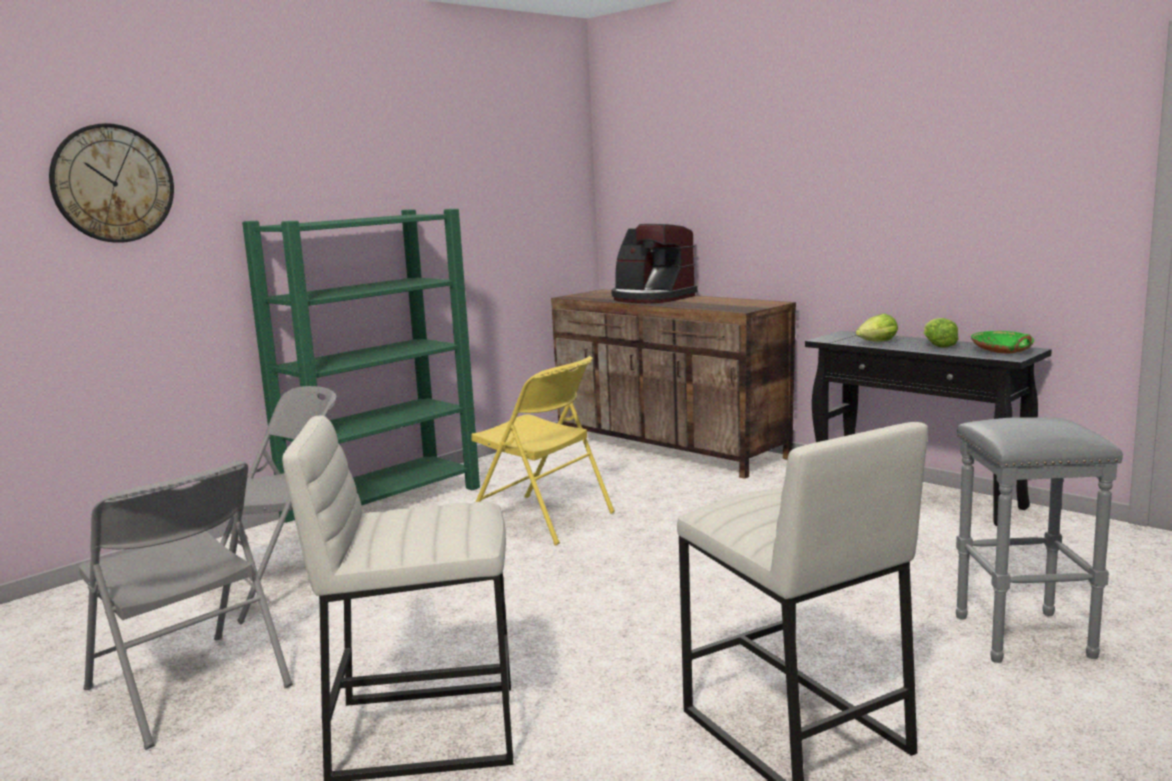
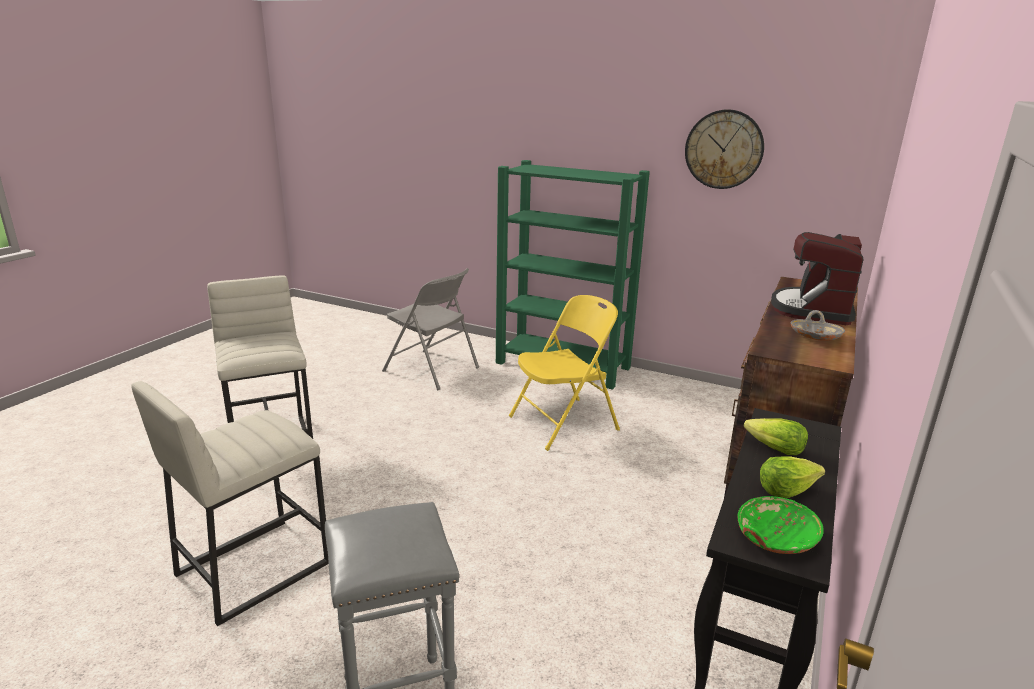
camera: 70 degrees right, 10 degrees up
(112, 183) = (462, 127): wall clock -> wall clock (724, 149)
(187, 688) = (317, 378): grey chair -> none
(540, 519) = (563, 423): yellow chair -> yellow chair turned 135 degrees counterclockwise
(716, 302) = (815, 337): none -> grey bowl

